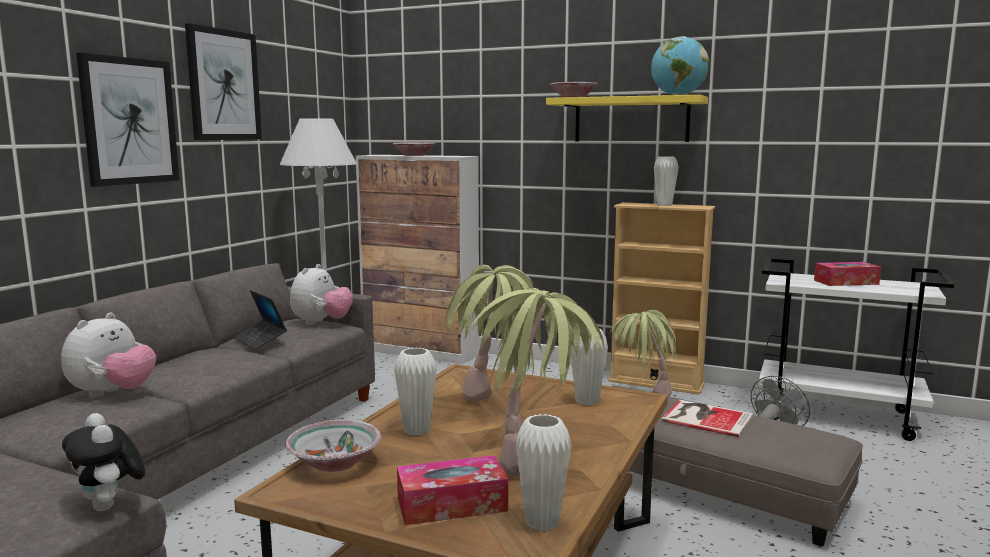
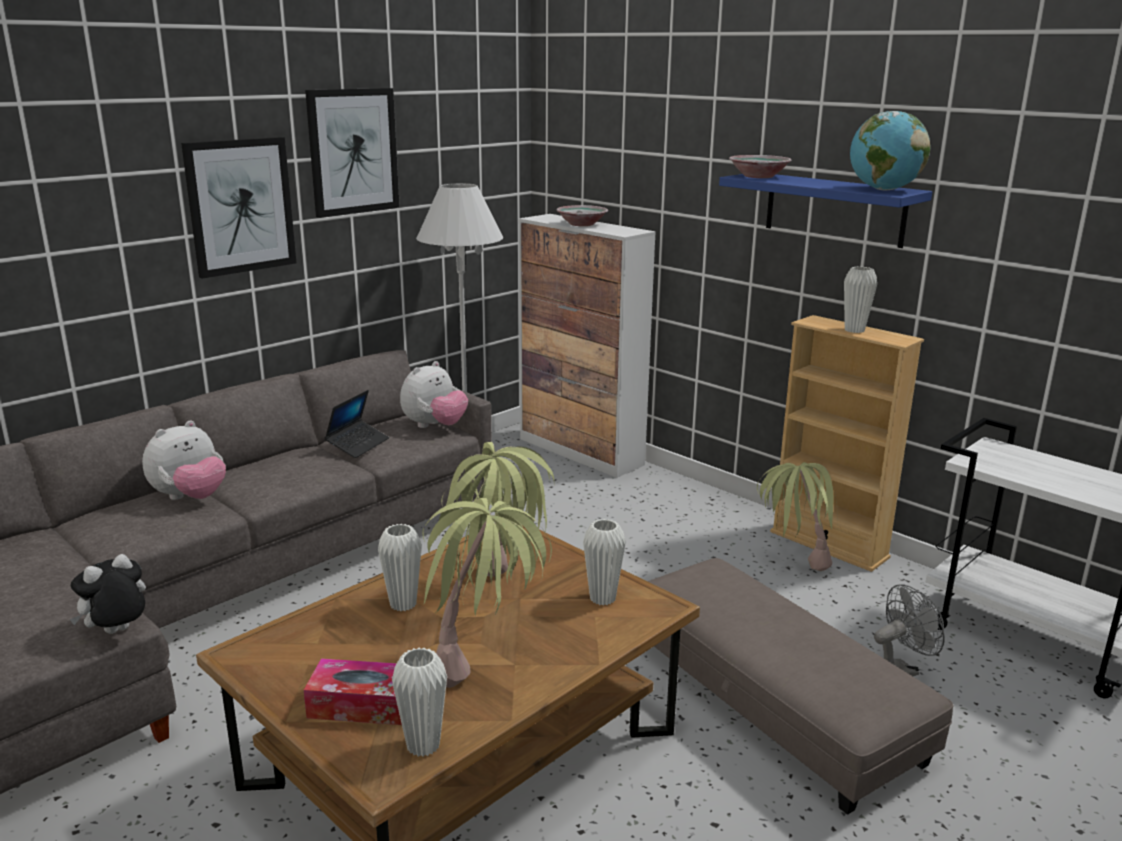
camera: 20 degrees right, 10 degrees up
(110, 507) = (117, 633): plush toy -> plush toy turned 60 degrees clockwise
(260, 340) = (358, 444): laptop -> laptop turned 135 degrees counterclockwise
(334, 463) = (301, 631): bowl -> none
(631, 120) = (834, 209): yellow shelf -> blue shelf
(705, 417) = (777, 629): book -> none
(846, 282) = (1065, 474): tissue box -> none

